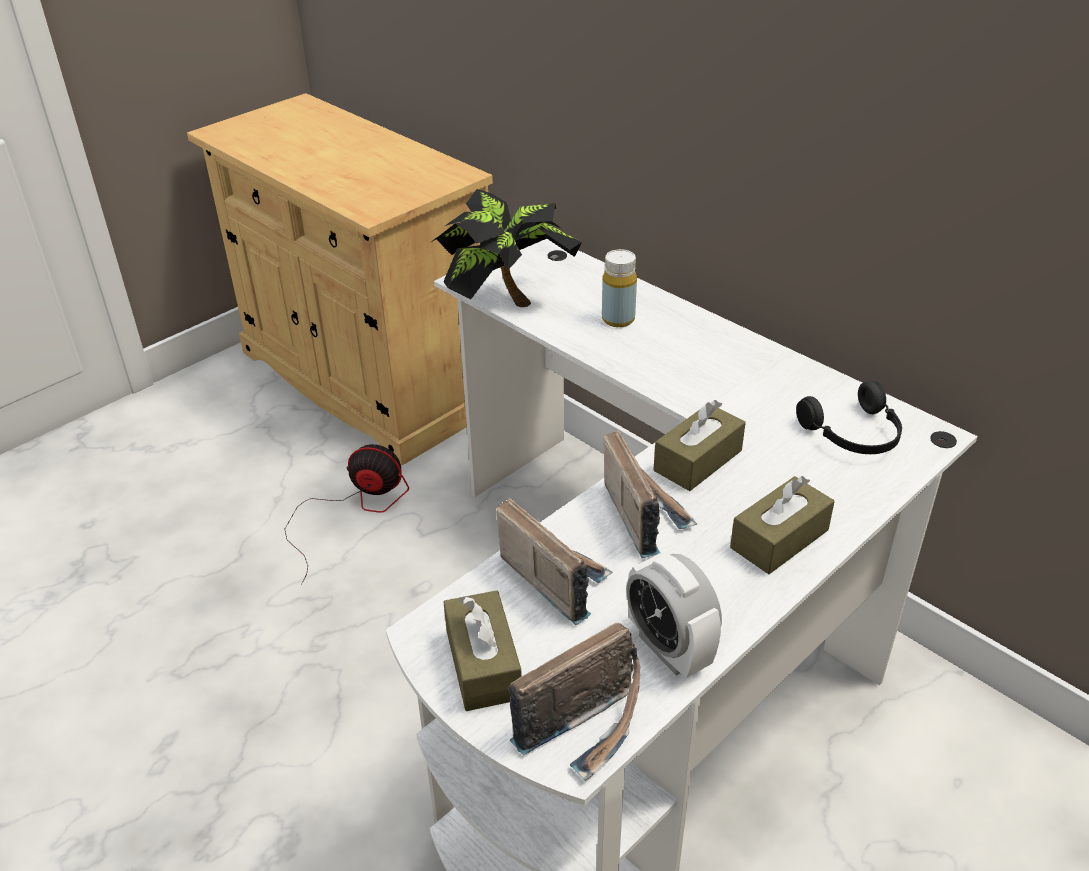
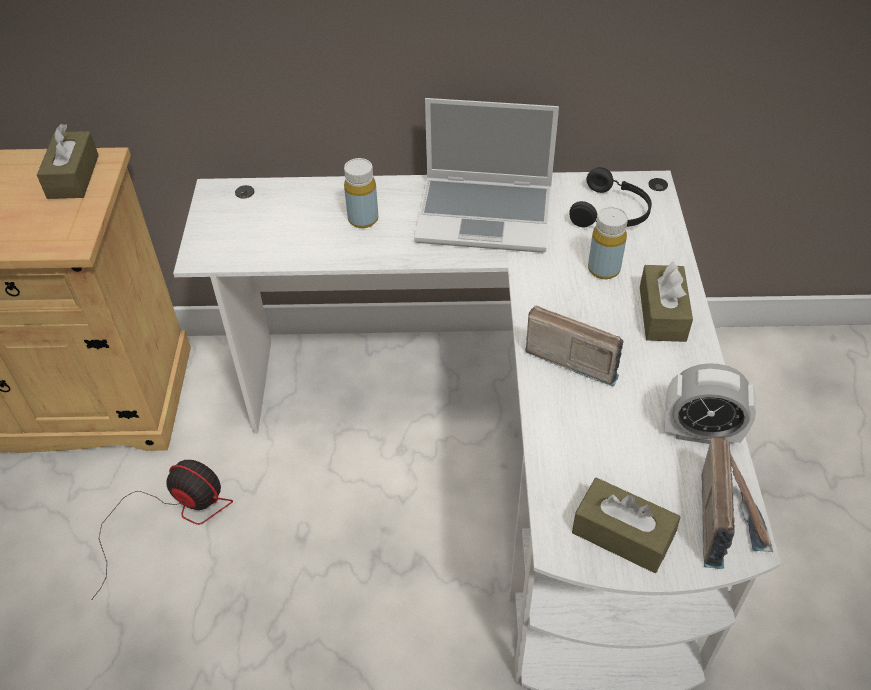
camera: 45 degrees left, 10 degrees up
(353, 510) = (172, 515): fan -> fan turned 60 degrees clockwise
(504, 303) = (260, 257): potted plant -> none
(554, 577) = (581, 441): radio -> none
(698, 460) = (553, 293): brown tissue box -> brown tissue box (73, 176)
(727, 372) = (486, 215): none -> laptop
(775, 471) = (603, 269): none -> yellow bottle

